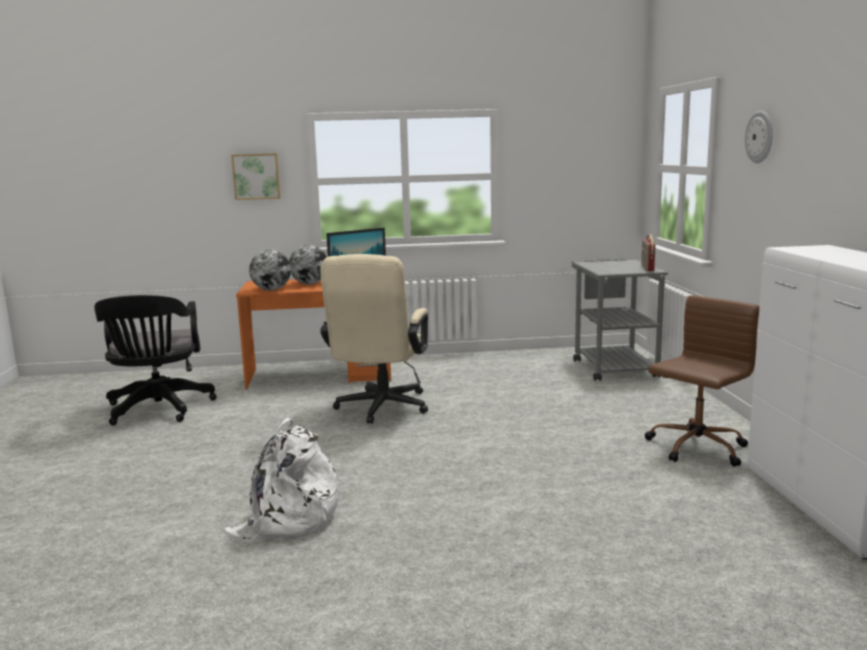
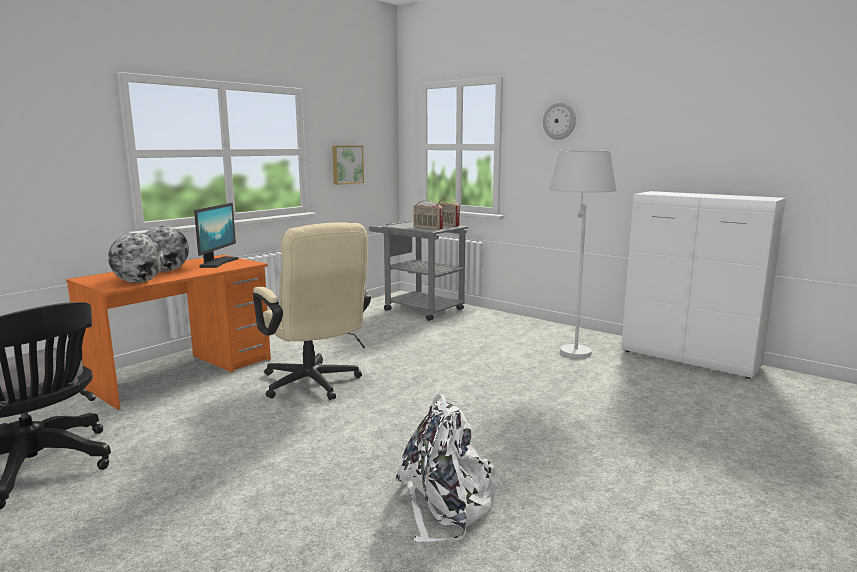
camera: 45 degrees left, 0 degrees up
(256, 176) = (57, 146): picture -> picture (347, 164)
(609, 269) = (427, 228): none -> radio
(695, 448) = (572, 347): brown office chair -> white floor lamp

